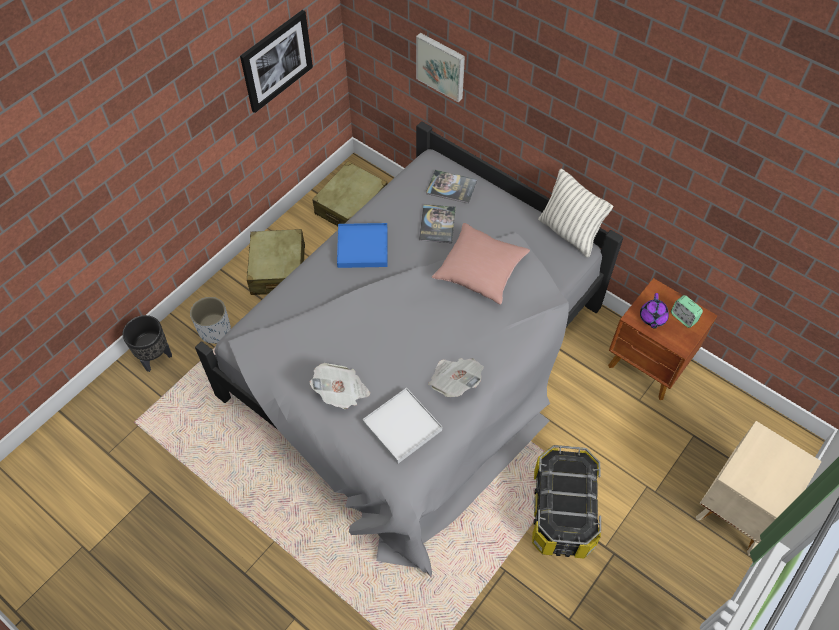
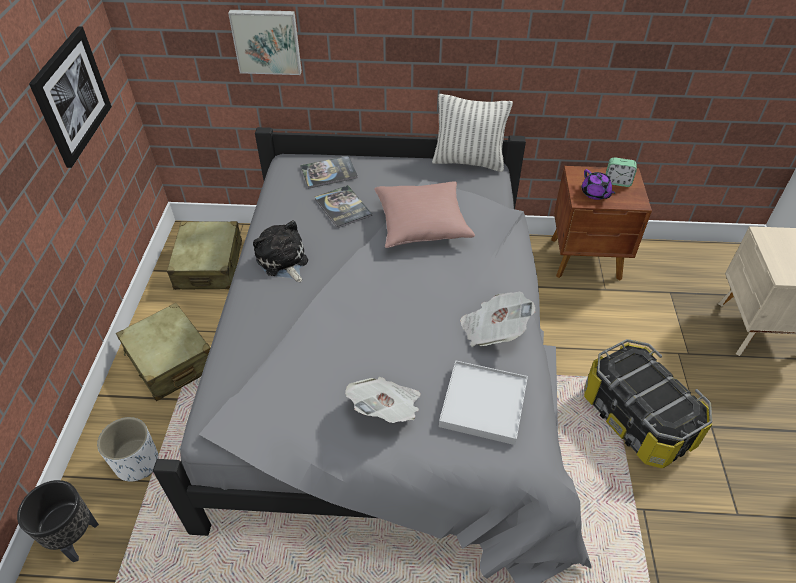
camera: 35 degrees left, 10 degrees down
(362, 247) = (283, 261): blue tray -> plush toy

